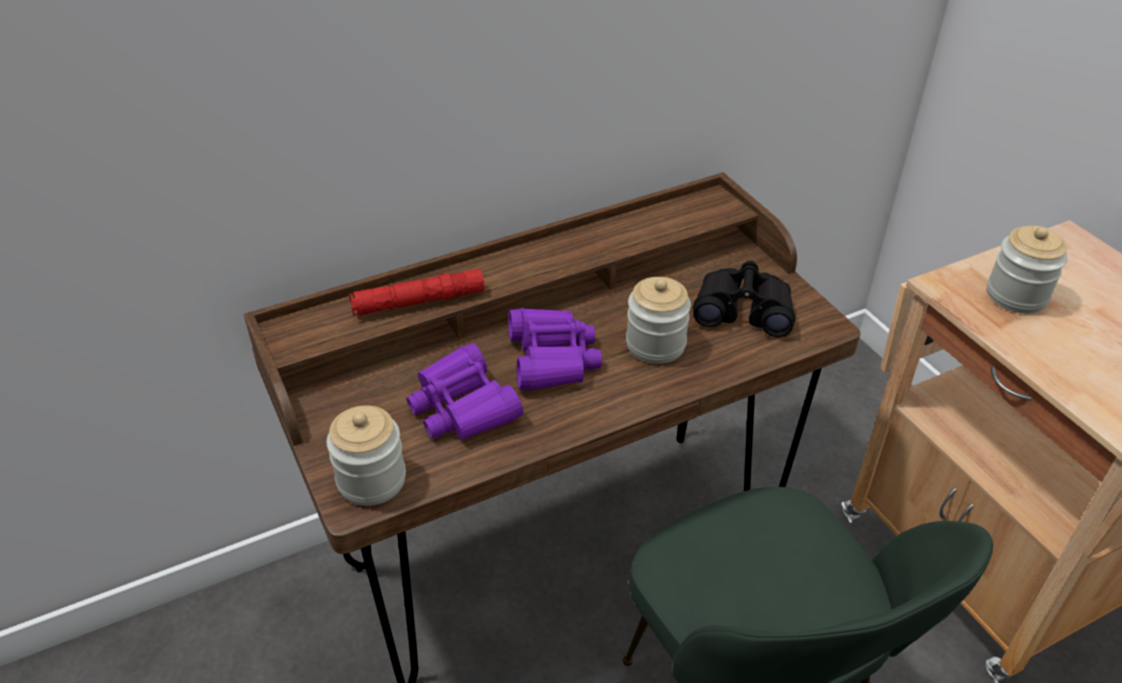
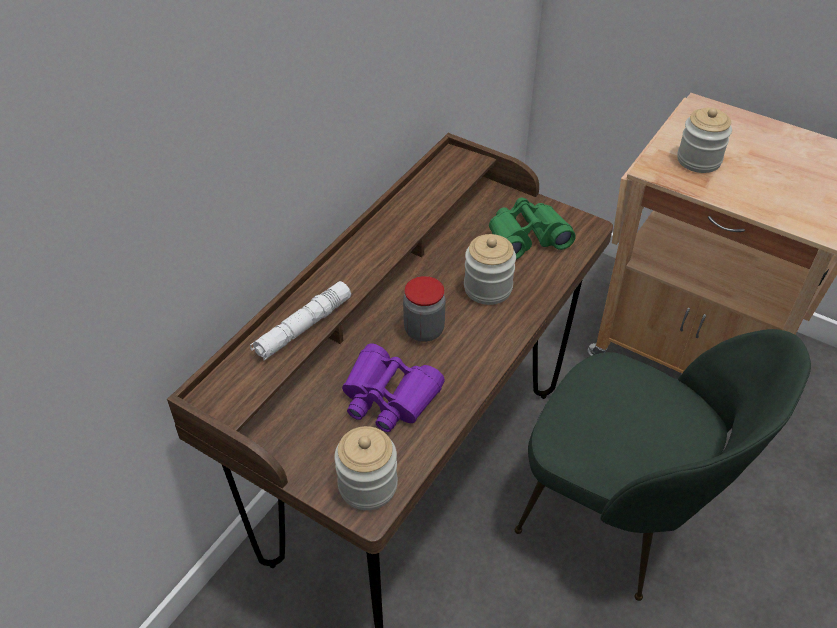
camera: 30 degrees left, 5 degrees up
(418, 301) = (303, 327): red flashlight -> white flashlight
(552, 359) = (424, 330): purple binoculars -> jar
(743, 310) = (527, 237): black binoculars -> green binoculars

